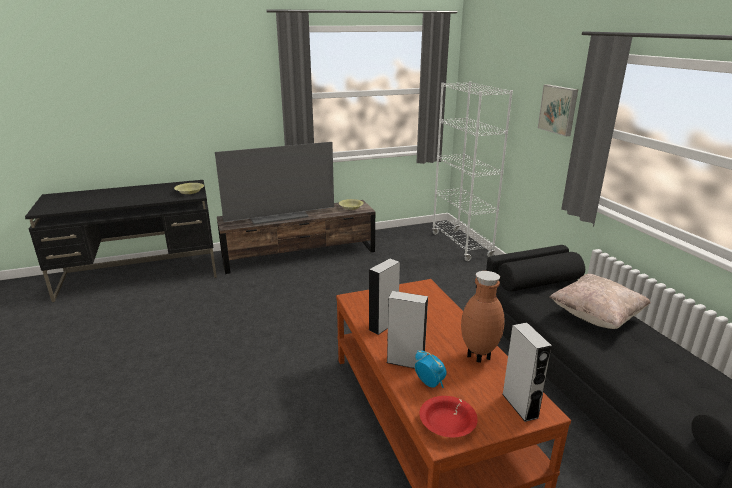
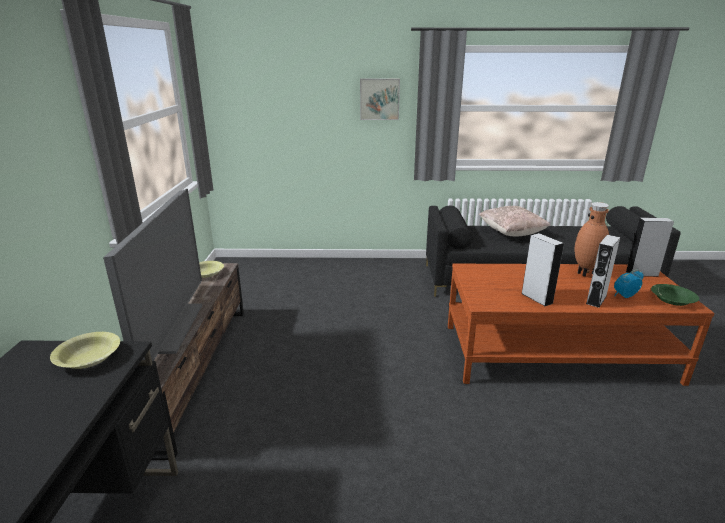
camera: 70 degrees left, 0 degrees up
(447, 423) = (672, 300): red bowl -> green bowl
(461, 245) = (281, 265): white bookcase -> none

